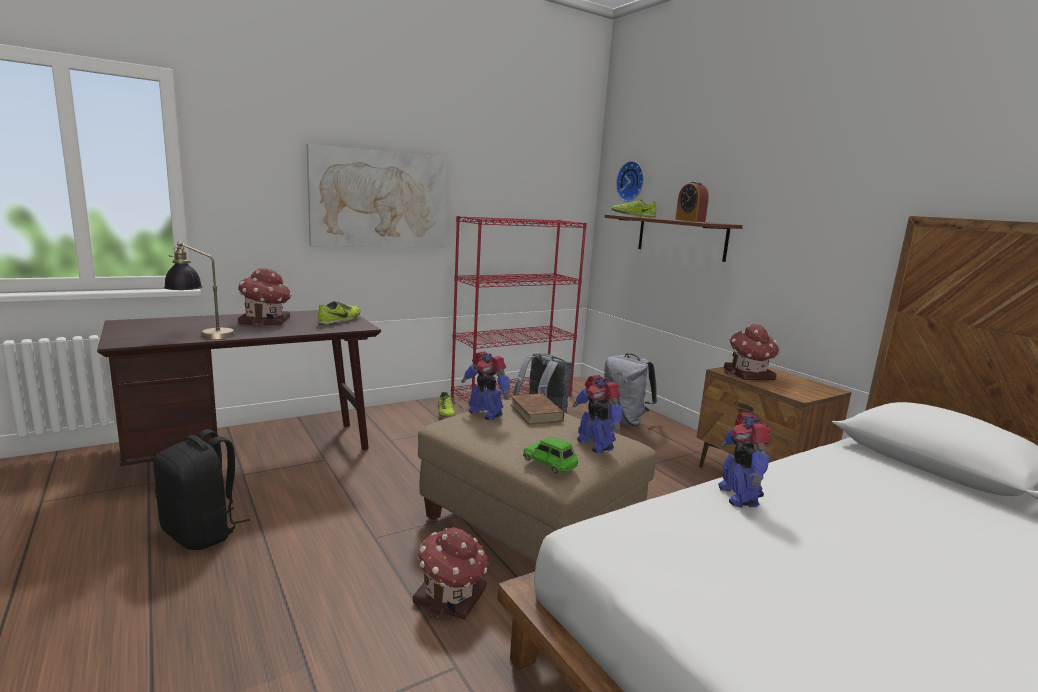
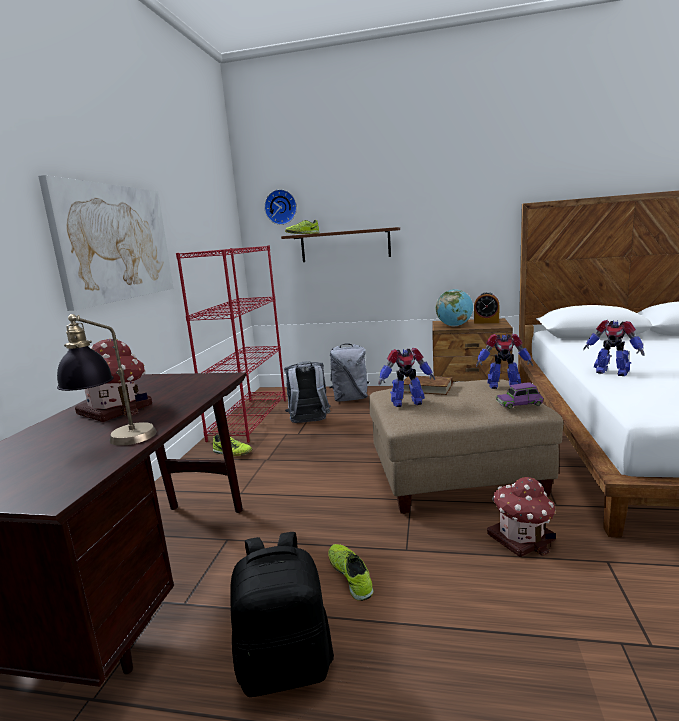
camera: 45 degrees left, 0 degrees up
(340, 321) = (184, 381): shoe -> shoe (350, 576)
(550, 462) = (519, 403): green toy car -> purple toy car
(690, 220) = (363, 229): alarm clock -> alarm clock (486, 322)
(749, 375) = (454, 326): toy house -> globe

